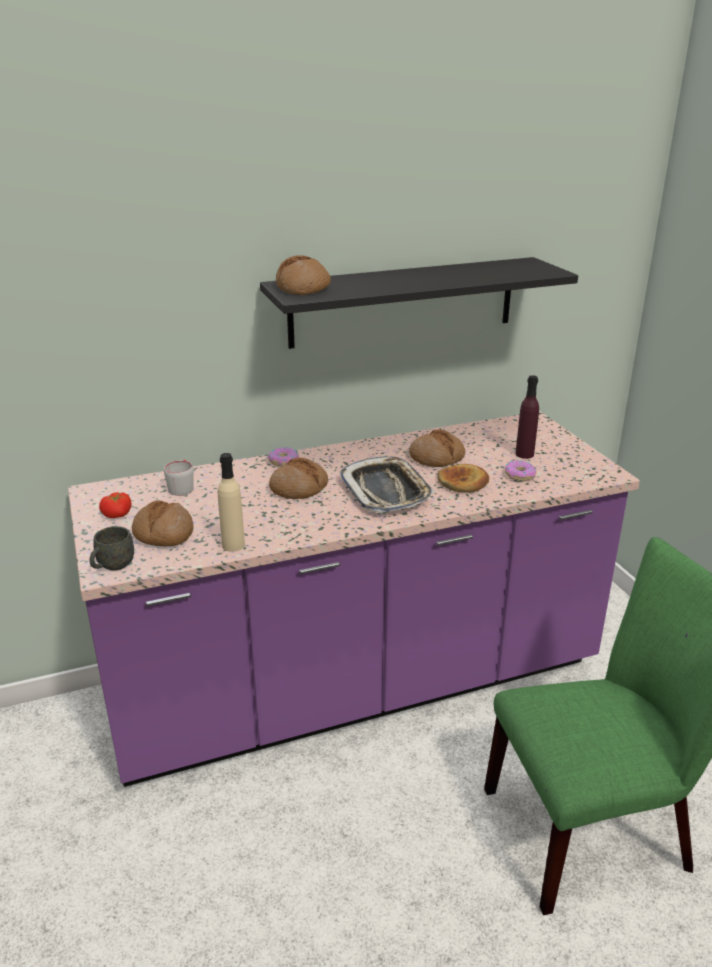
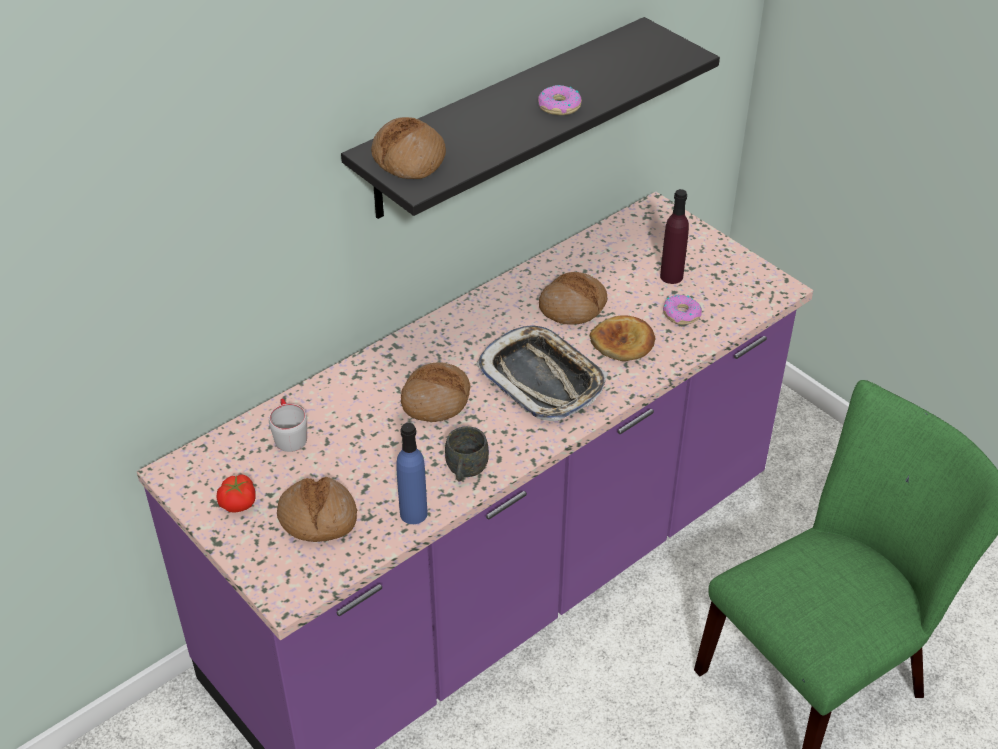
camera: 20 degrees left, 15 degrees up
(112, 566) = (291, 586): grey mug -> grey mug (465, 472)
(233, 545) = (413, 513): beige bottle -> blue bottle
(283, 461) = (390, 358): donut -> donut (559, 106)

